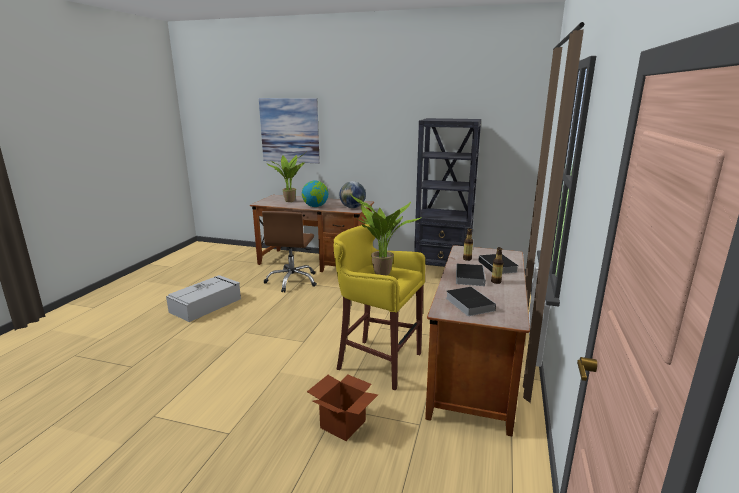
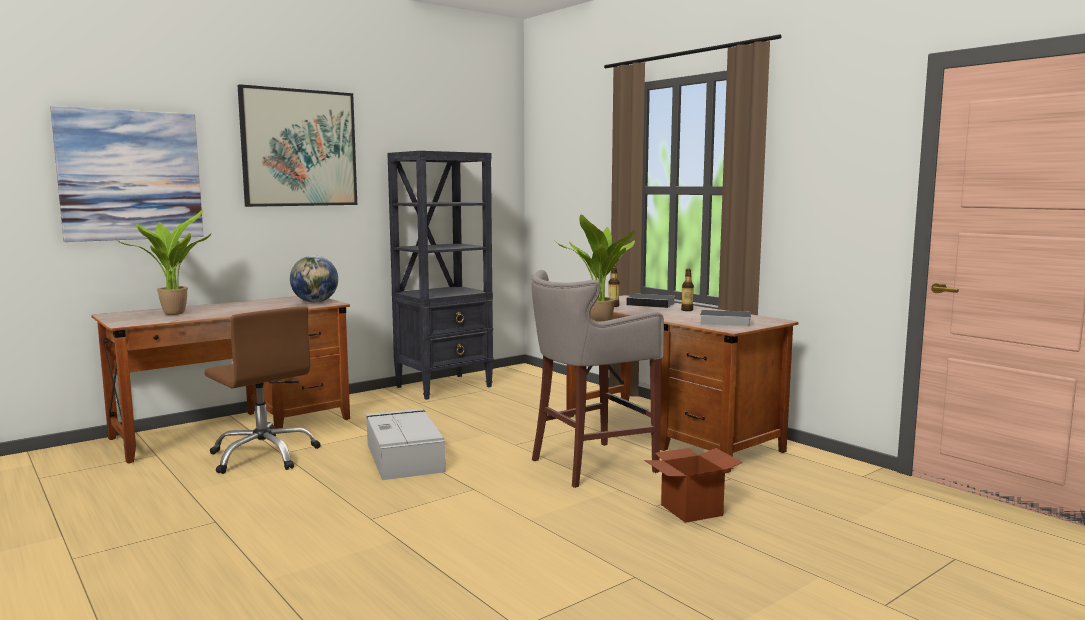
camera: 55 degrees left, 10 degrees down
(207, 305) = (198, 531): grey storage box -> grey storage box (404, 456)
(315, 206) = (252, 310): globe -> none
(371, 115) = (299, 148): none -> picture
(377, 361) = (589, 465): yellow stool -> grey stool
(469, 277) = (661, 312): book -> none

